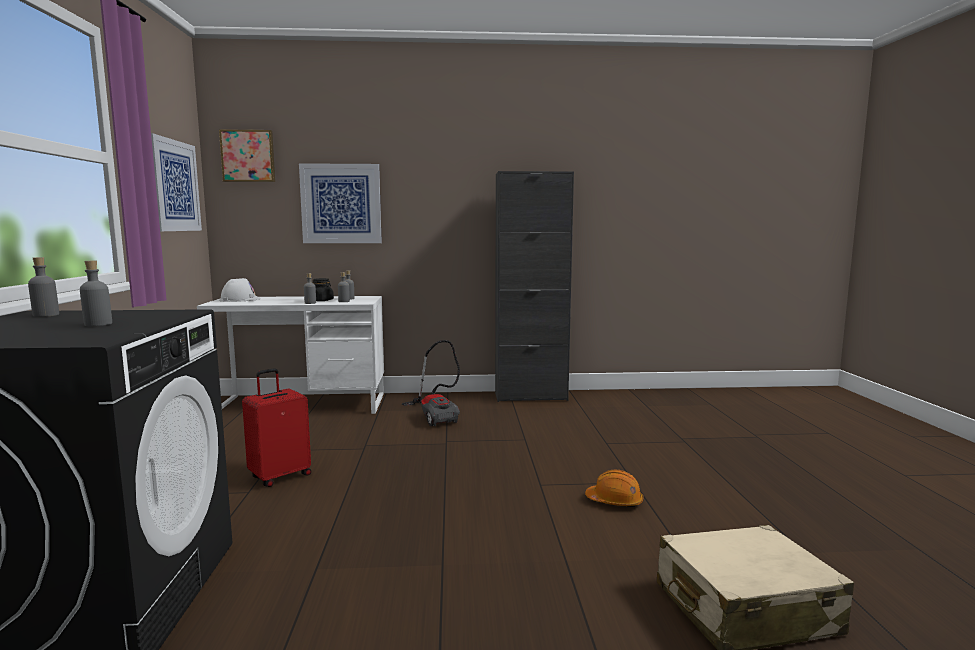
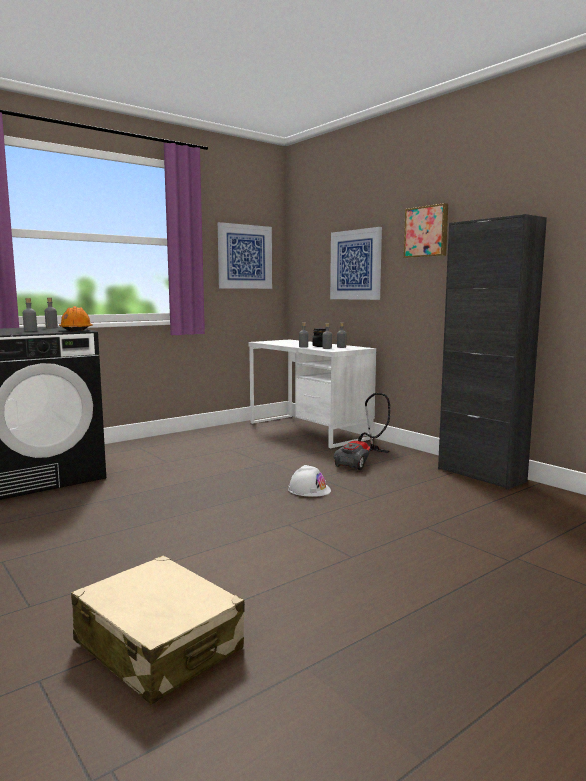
camera: 55 degrees right, 0 degrees up
(240, 299) = (284, 341): white hard hat -> white hard hat (309, 489)
(248, 156) = (307, 230): picture -> picture (427, 232)
(280, 476) = (195, 460): red suitcase -> none
(614, 501) = (298, 557): orange hard hat -> orange hard hat (76, 330)

